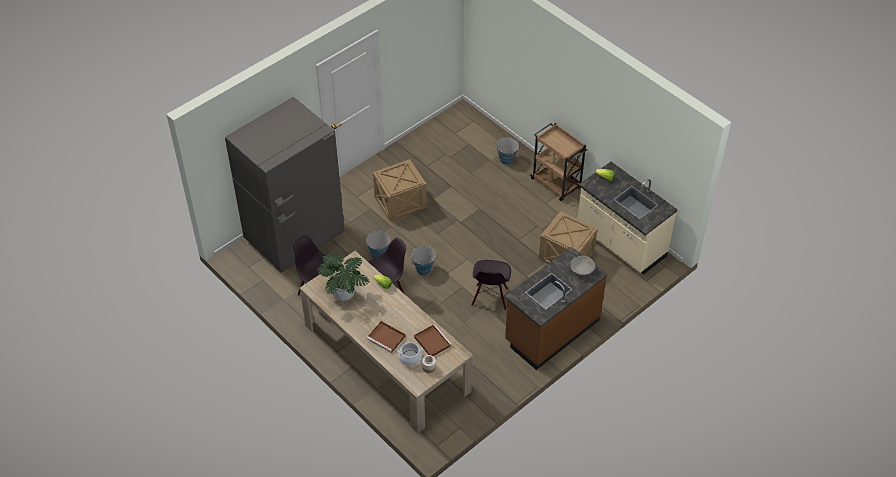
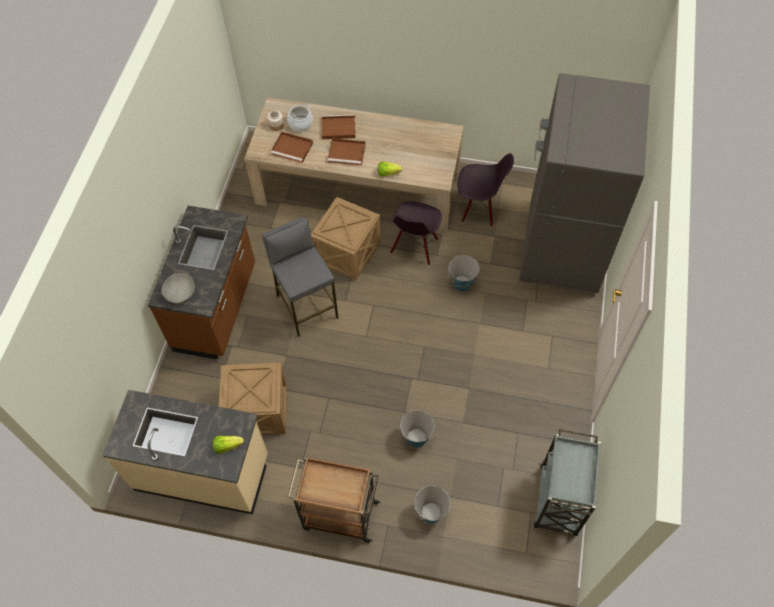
camera: 145 degrees right, 10 degrees up
(343, 293) = (416, 143): potted plant -> none
(396, 315) = (347, 153): none -> brown tray
(399, 203) = (499, 359): crate -> crate (348, 251)
(423, 269) = (401, 295): bucket -> bucket (416, 437)
(437, 130) = (558, 502): none -> grey cart
(490, 297) = (307, 306): black chair -> grey stool

